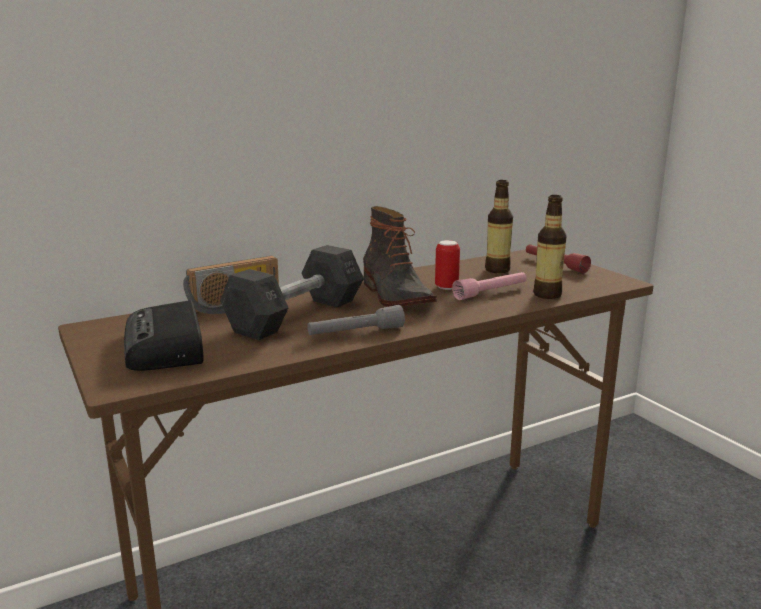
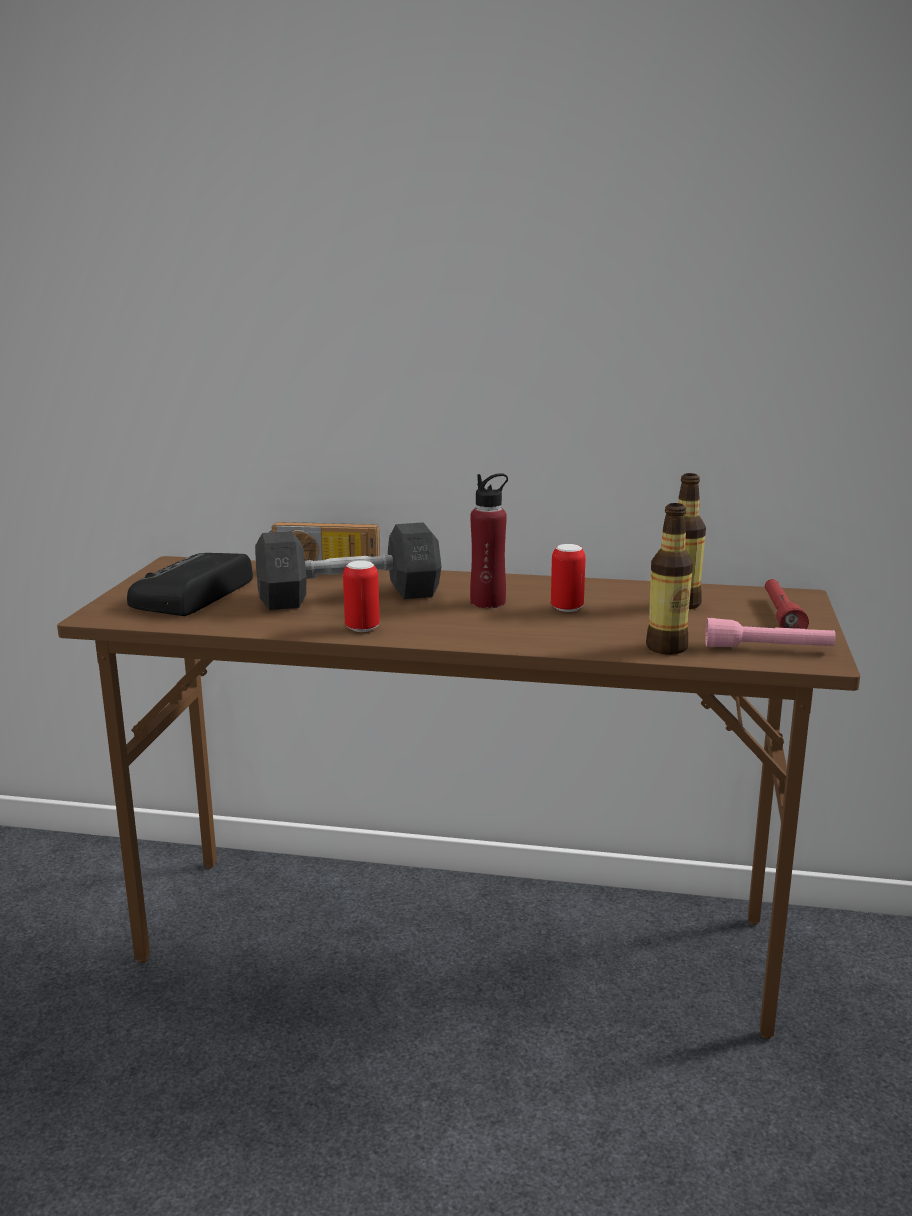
camera: 40 degrees right, 0 degrees up
(356, 333) = (362, 628): grey flashlight -> can
(394, 295) = (488, 602): boot -> red bottle
(490, 293) = (602, 627): pink flashlight -> pink flashlight (768, 649)

